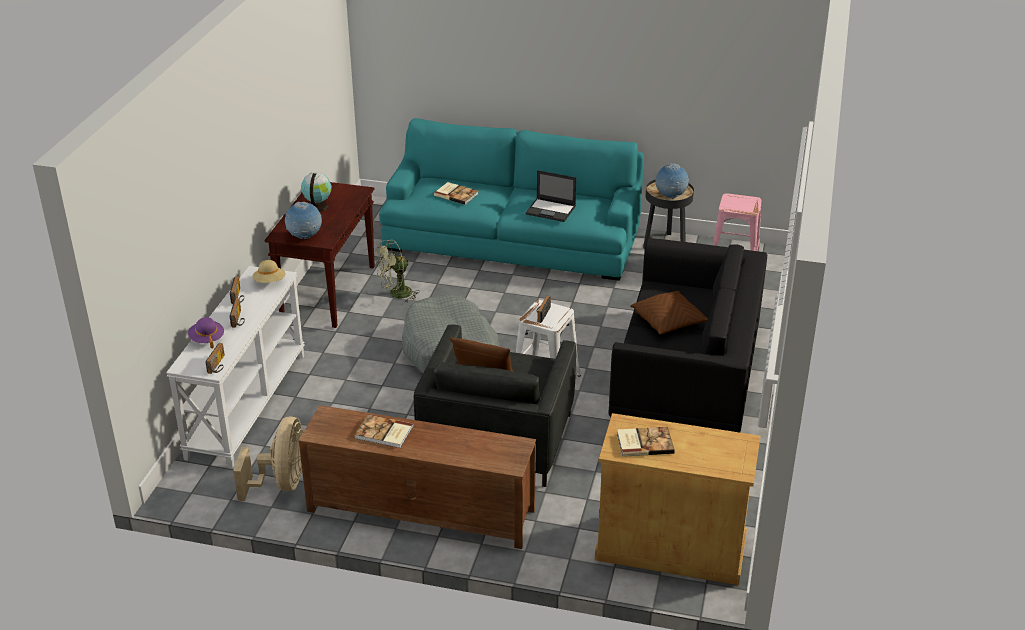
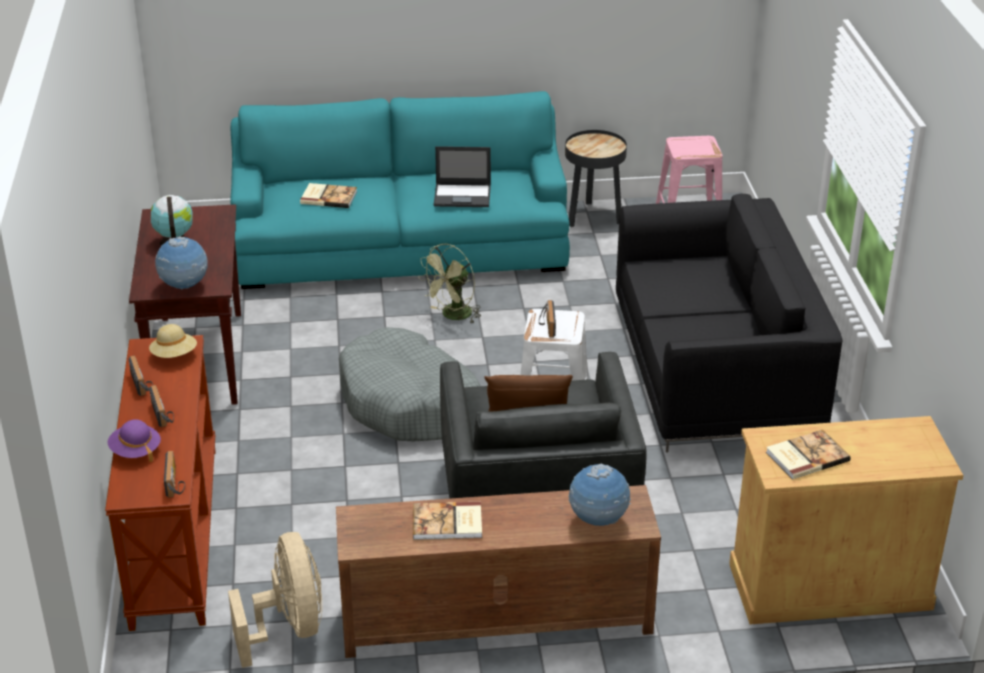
camera: 20 degrees left, 0 degrees up
(246, 404) = (173, 534): white console table -> brown console table
(396, 294) = (292, 344): green fan -> green fan (452, 316)
(669, 322) = (688, 306): brown pillow -> none
(670, 197) = (601, 153): globe -> globe (598, 521)

